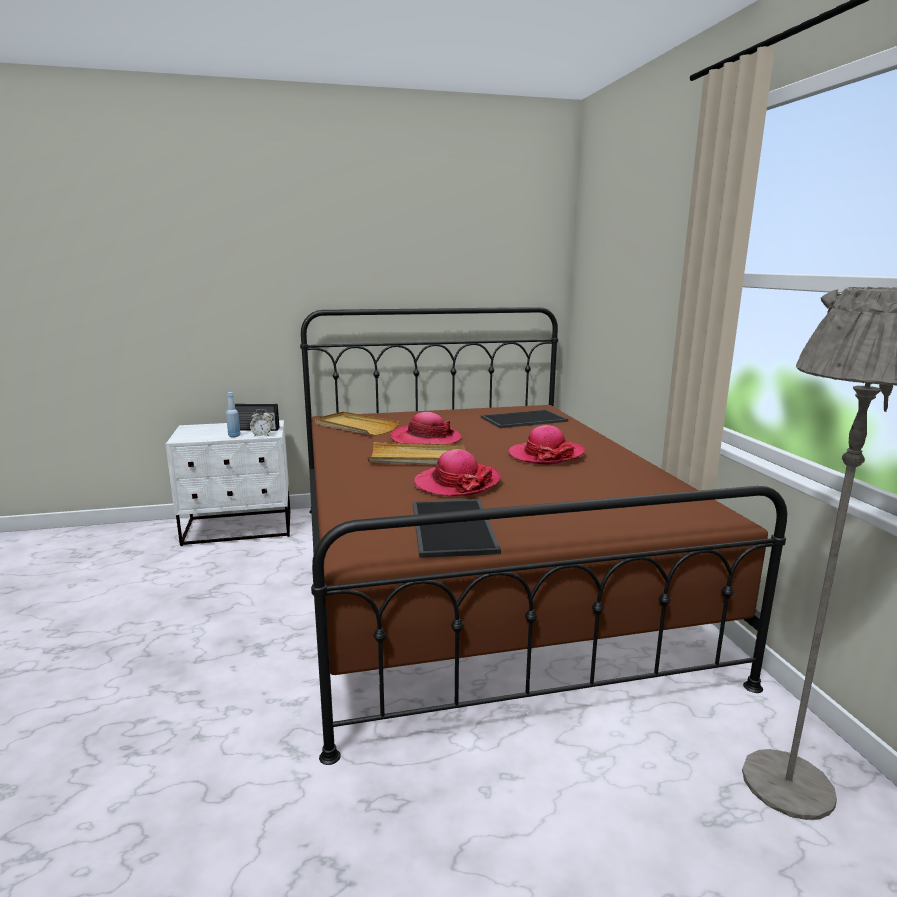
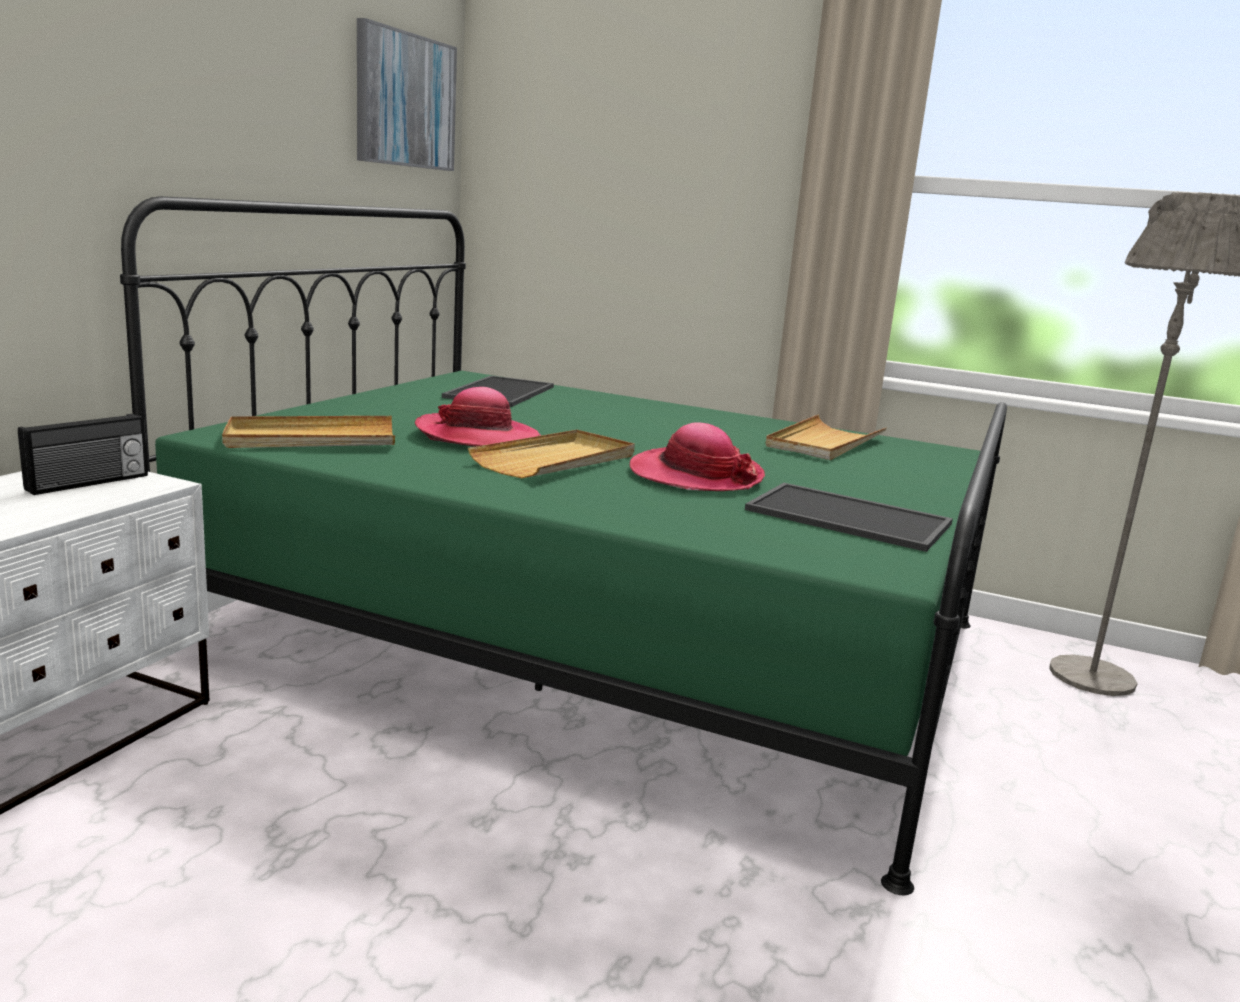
camera: 55 degrees left, 0 degrees up
(234, 436) = (86, 502): blue bottle -> none
(262, 435) = (147, 489): alarm clock -> none
(477, 577) = (599, 636): brown bed -> green bed
(512, 245) = (405, 101): none -> picture
(546, 455) = (663, 427): hat -> none
(626, 488) = (824, 443): none -> beige tray

